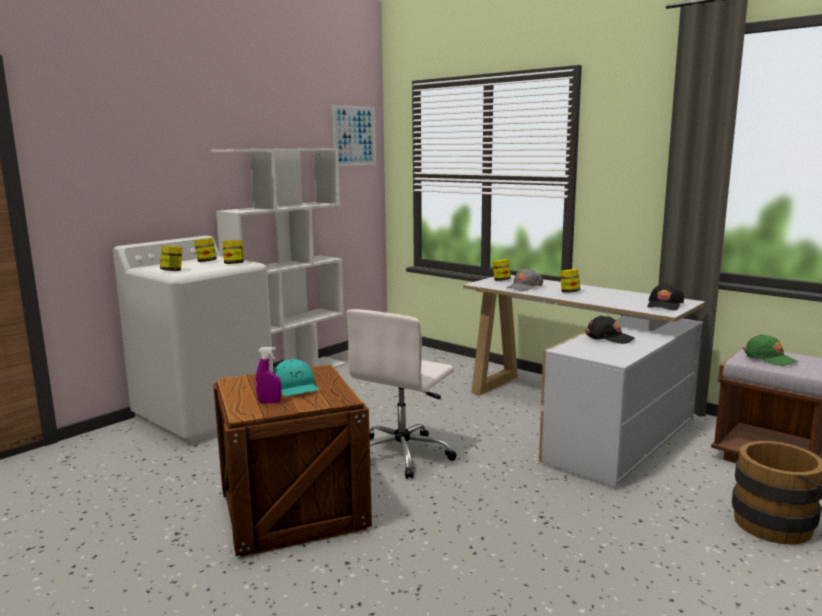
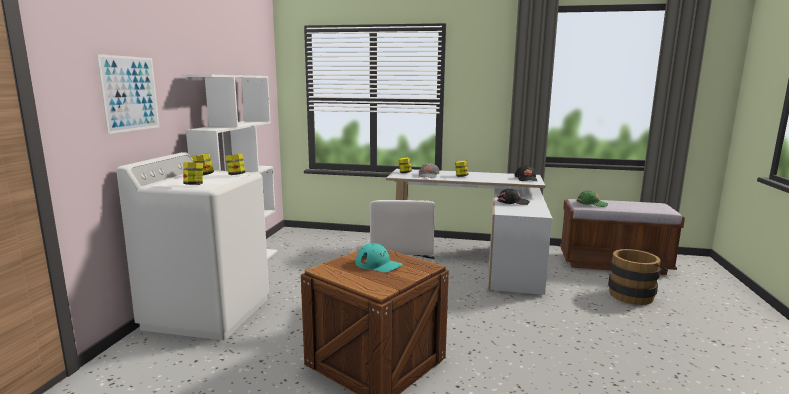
camera: 30 degrees left, 0 degrees up
(269, 402) = (381, 278): purple spray bottle -> none
(354, 135) = (261, 66): picture -> picture (130, 93)

